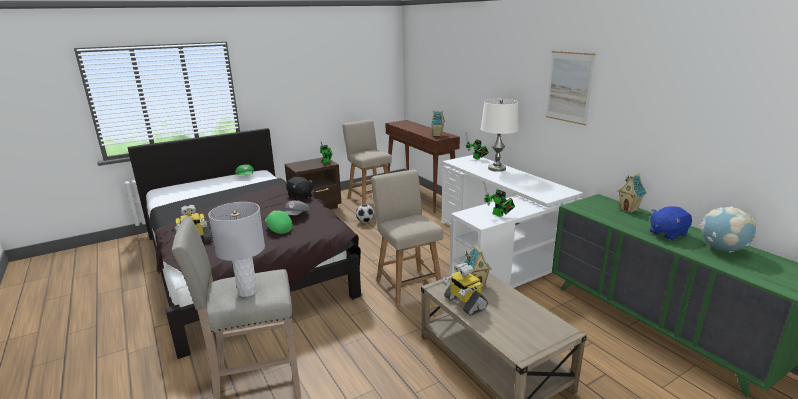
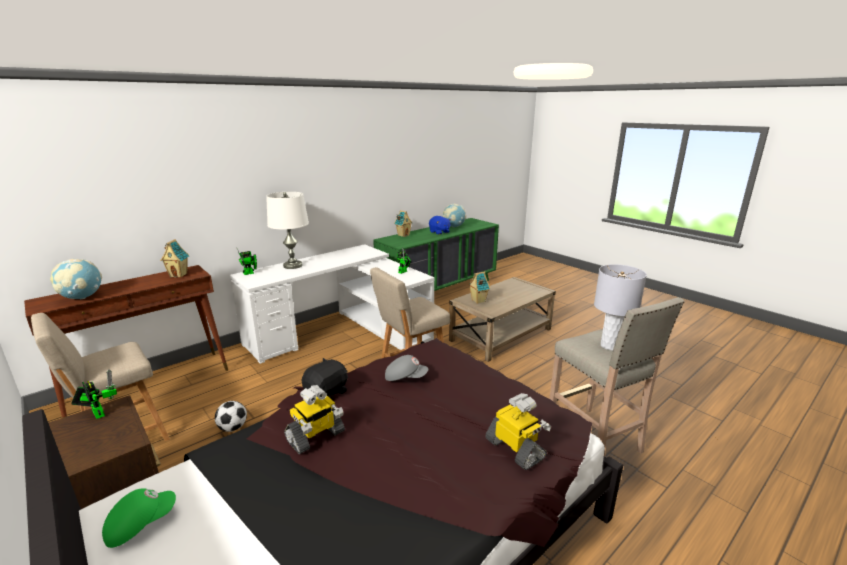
camera: 100 degrees left, 0 degrees up
(278, 228) = (448, 383): green cap -> none
(405, 125) = (82, 297): none -> globe
(464, 303) = (504, 304): toy robot -> toy robot (315, 437)
(569, 87) = (332, 166): picture -> none

